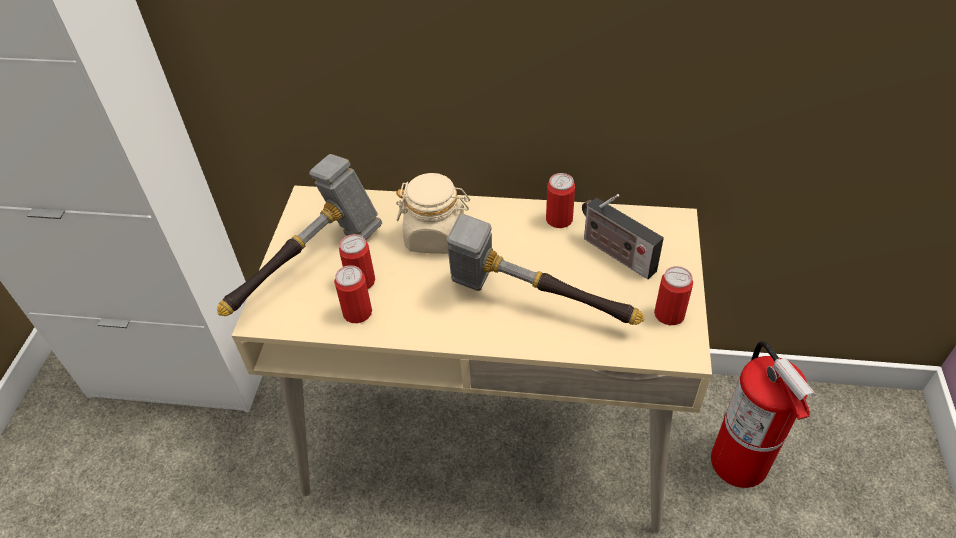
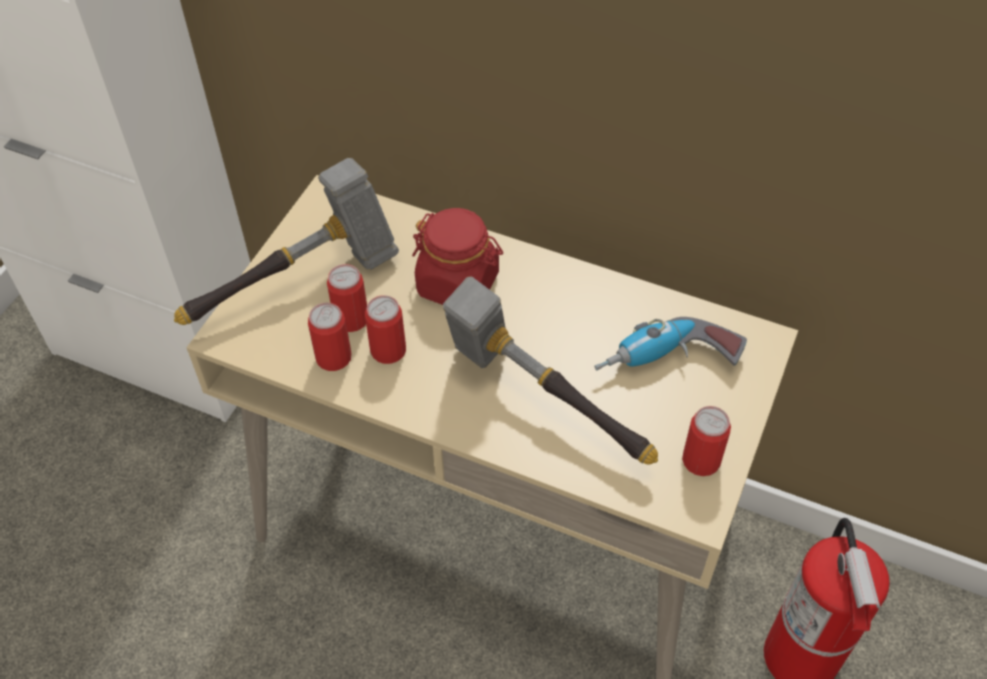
camera: 15 degrees right, 5 degrees up
(435, 236) = (458, 284): beige jar -> red jar
(559, 219) = (616, 300): can -> can (388, 350)
(615, 253) = (667, 363): radio -> power drill

